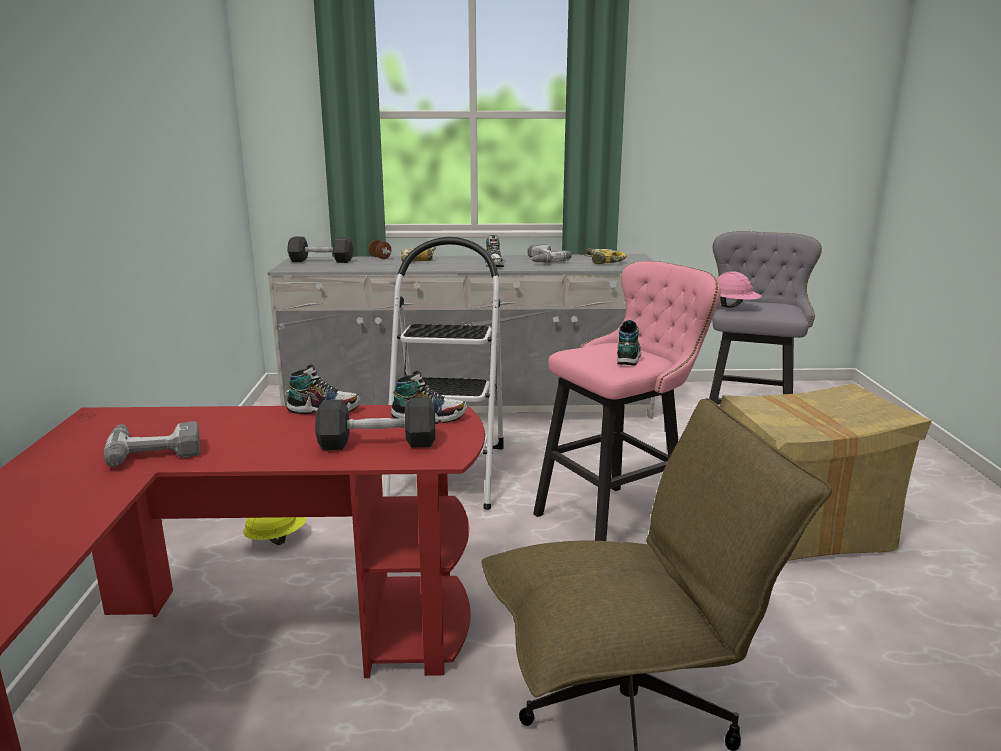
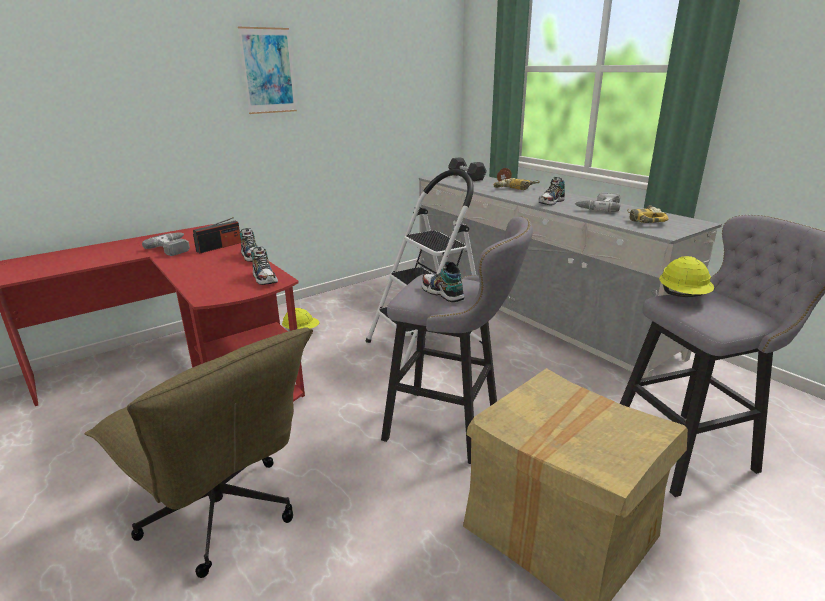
camera: 55 degrees right, 5 degrees up
(101, 114) = (268, 71): none -> picture
(228, 420) = (219, 247): none -> radio
(377, 443) = (214, 280): black dumbbell -> none
(622, 516) = (455, 428): pink stool -> grey stool
(627, 357) = (442, 293): shoe -> shoe turned 105 degrees counterclockwise
(734, 307) = (683, 297): pink hard hat -> yellow hard hat

